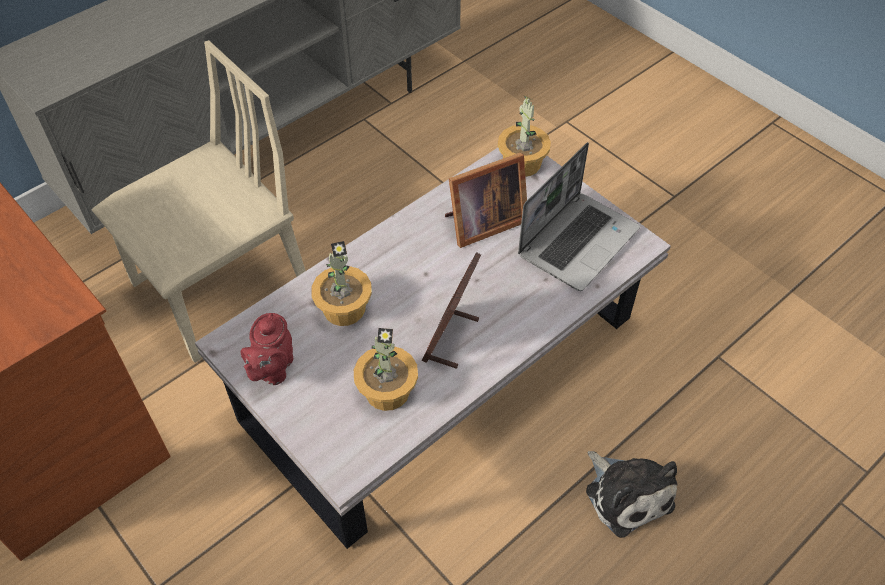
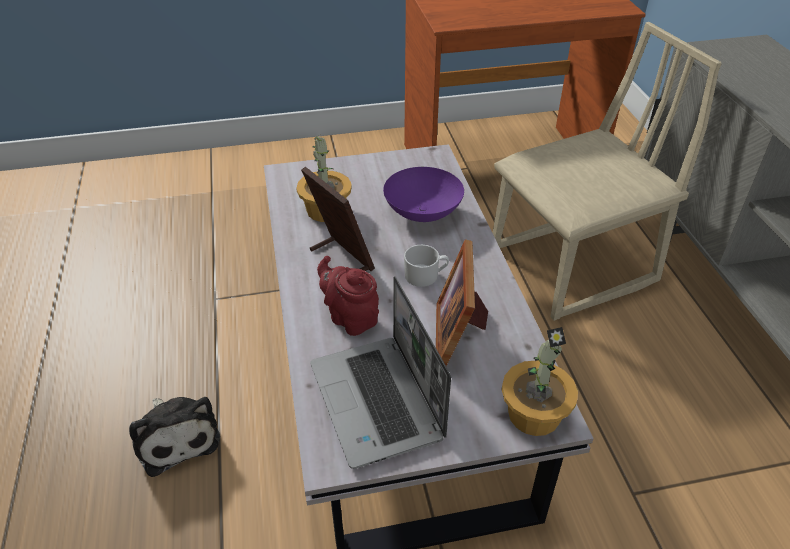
camera: 120 degrees right, 10 degrees down
(222, 290) = (573, 267): beige chair -> beige chair turned 105 degrees counterclockwise
(272, 369) = (394, 167): red teapot -> red teapot (350, 318)
(344, 308) = (423, 214): potted plant -> purple bowl
(430, 269) = (425, 276): none -> white mug
(626, 493) = (176, 436): plush toy -> plush toy turned 120 degrees counterclockwise

